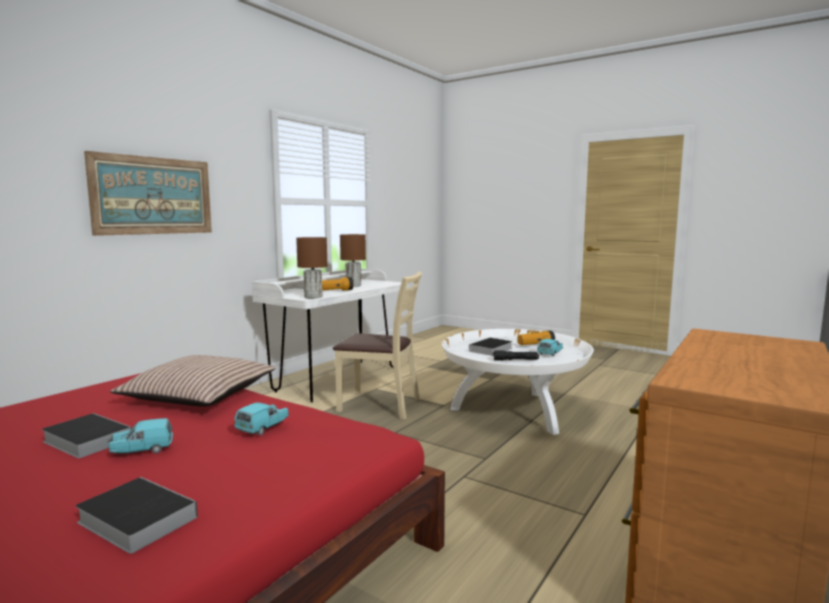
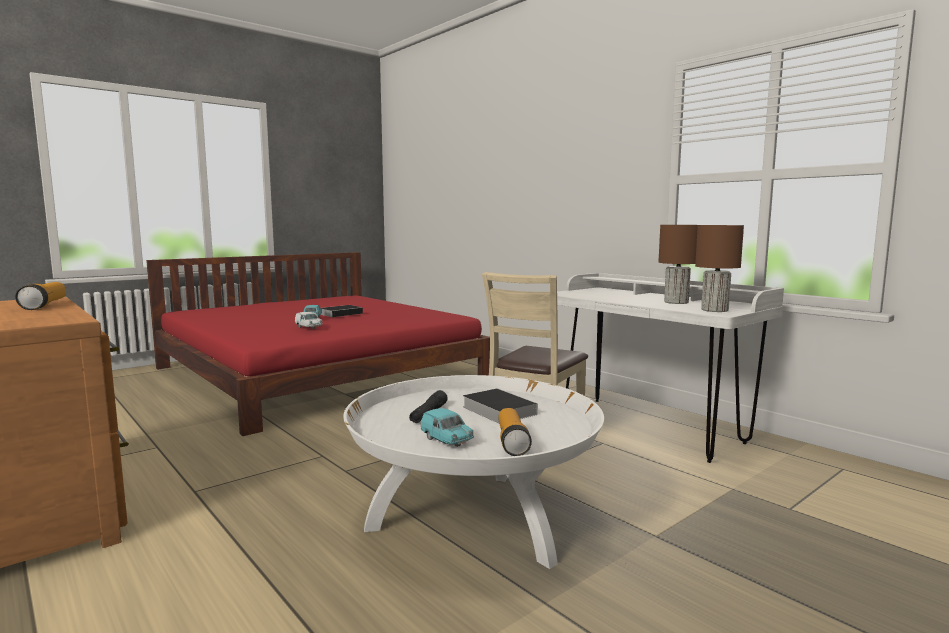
camera: 105 degrees right, 0 degrees up
(134, 519) = (246, 320): book -> none
(153, 196) = (551, 186): picture -> none
(199, 395) = (392, 322): pillow -> none
(263, 428) = (309, 327): turquoise toy car -> white toy car
(313, 297) = (567, 294): brown table lamp -> brown table lamp (715, 310)
(335, 291) = (618, 298): flashlight -> flashlight (45, 306)

